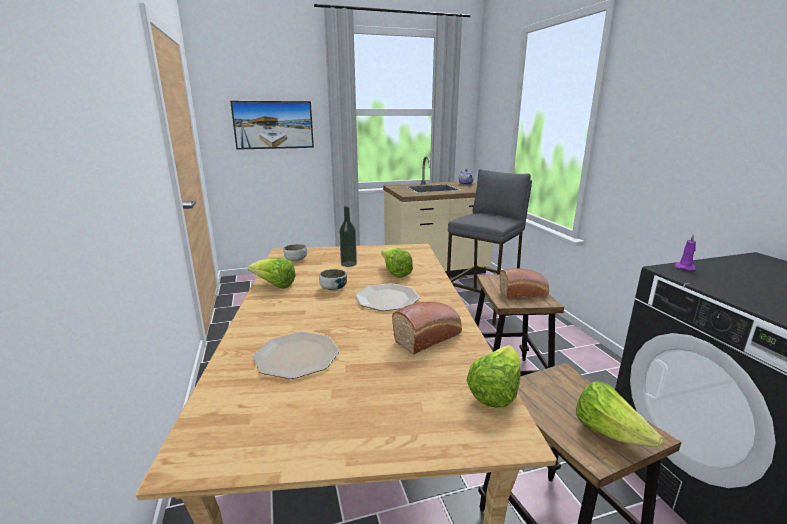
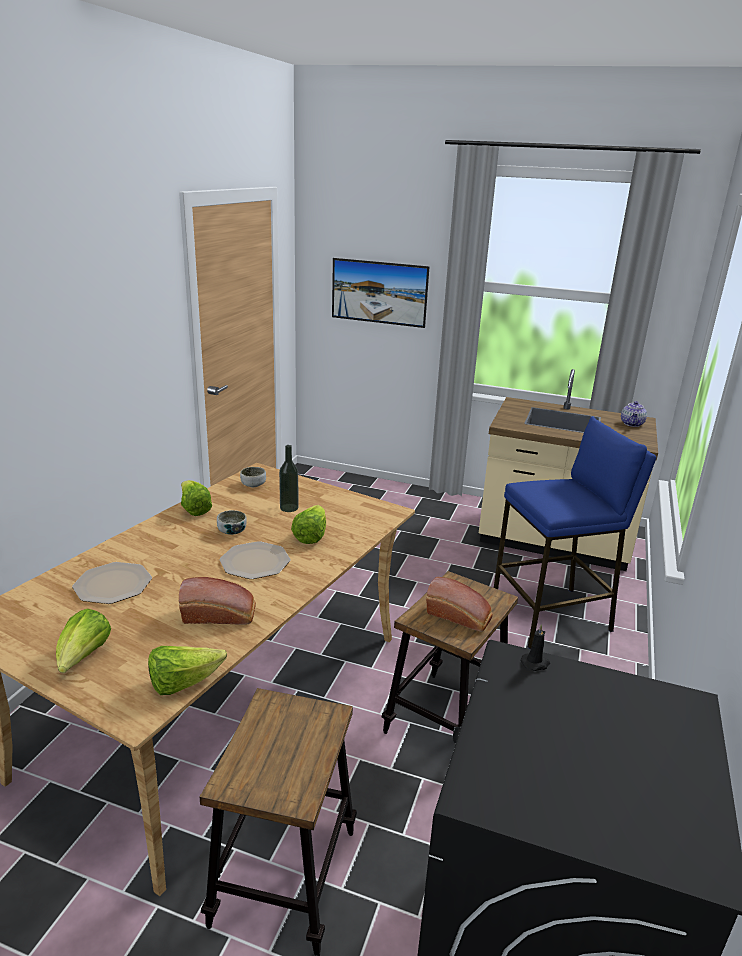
camera: 35 degrees right, 5 degrees up
(483, 305) = (552, 617): grey stool -> blue stool
(608, 432) = (270, 776): lettuce -> lettuce (84, 658)
(684, 267) = (535, 663): purple candle -> black candle

